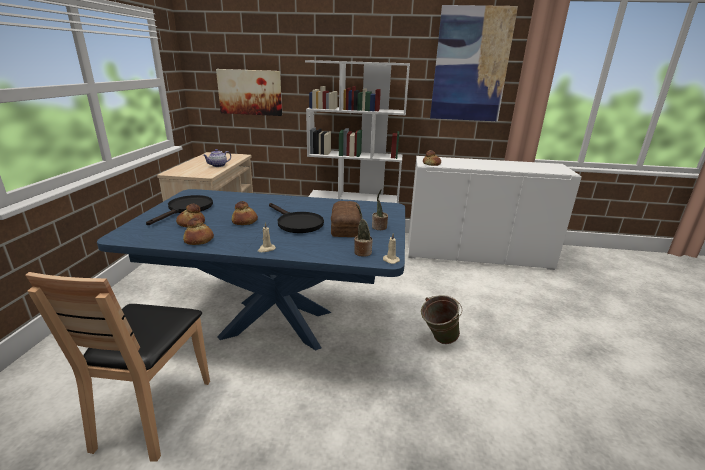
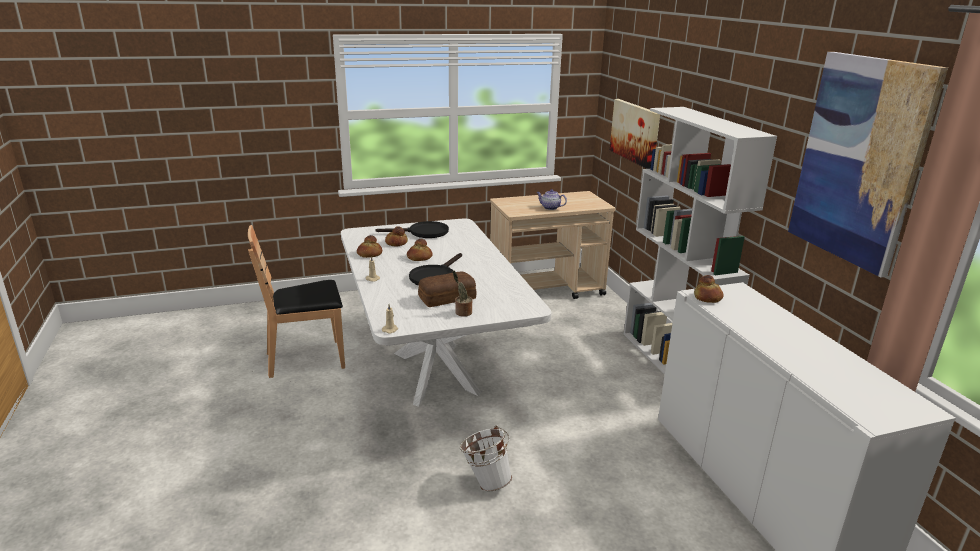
camera: 65 degrees right, 0 degrees up
(278, 324) = (435, 373): blue dining table -> white dining table
(362, 252) = (397, 315): potted plant -> none
(438, 340) = (485, 481): green bucket -> white bucket

